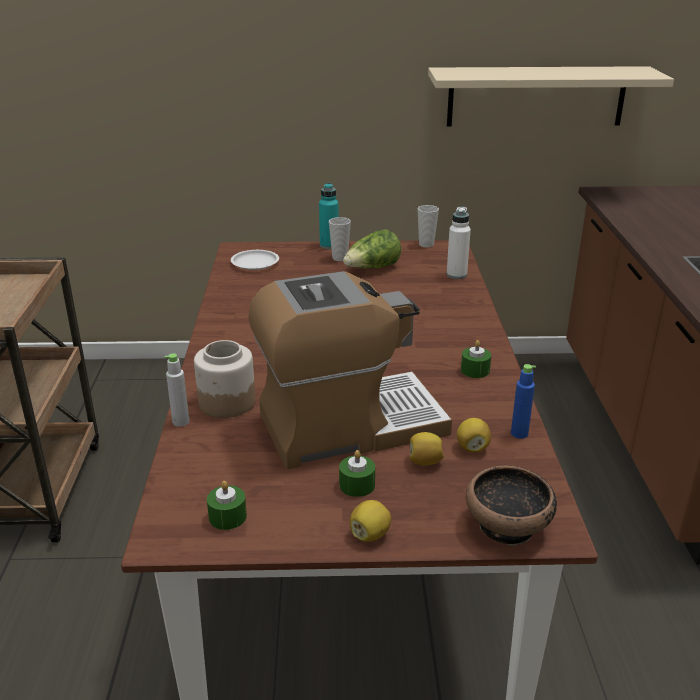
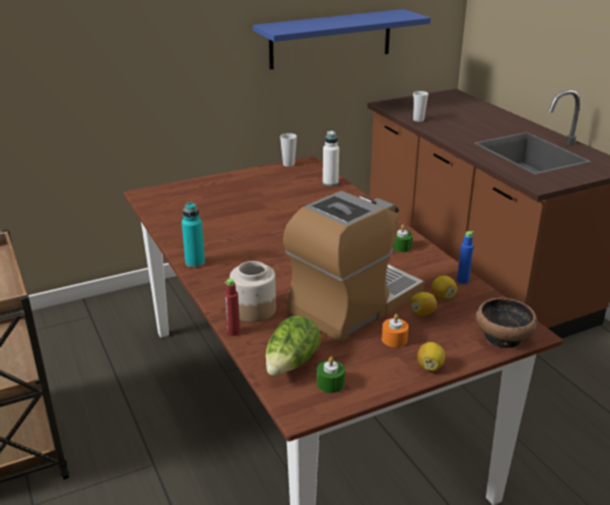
camera: 25 degrees left, 0 degrees up
(181, 422) = (233, 332): grey bottle -> red bottle
(255, 263) = (171, 202): white plate -> none
(329, 245) = (216, 178): turquoise bottle -> turquoise bottle (195, 263)
(340, 258) = (234, 186): cup -> cup (418, 120)
(357, 485) = (394, 339): green candle -> orange candle
(372, 268) = (266, 190): lettuce -> lettuce (291, 364)
(536, 96) = (331, 39): beige shelf -> blue shelf

